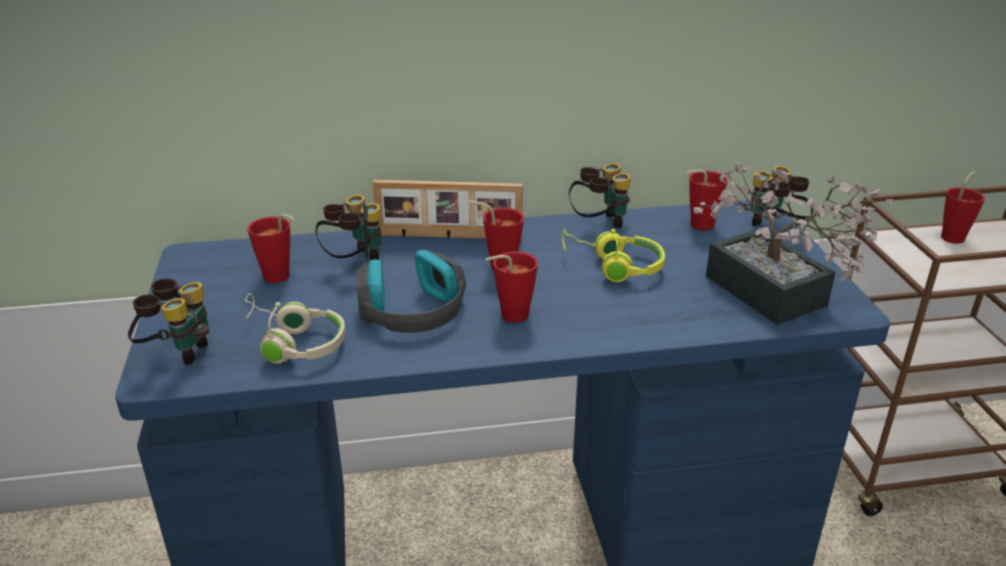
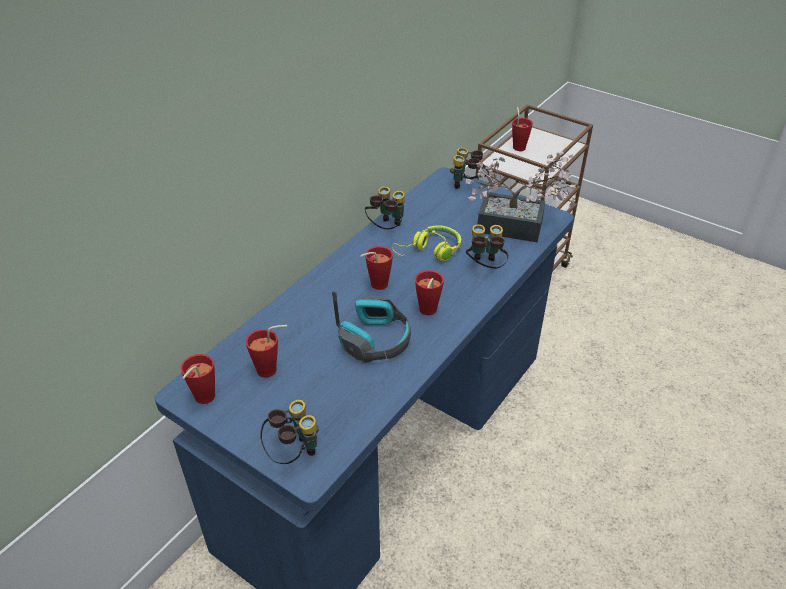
camera: 45 degrees left, 10 degrees up
(292, 342) = (346, 401): beige headphones -> none
(353, 261) = (295, 332): binoculars -> binoculars (484, 267)
(449, 237) = (322, 283): picture frame -> none
(697, 226) = (433, 203): red cup -> red cup (202, 399)

